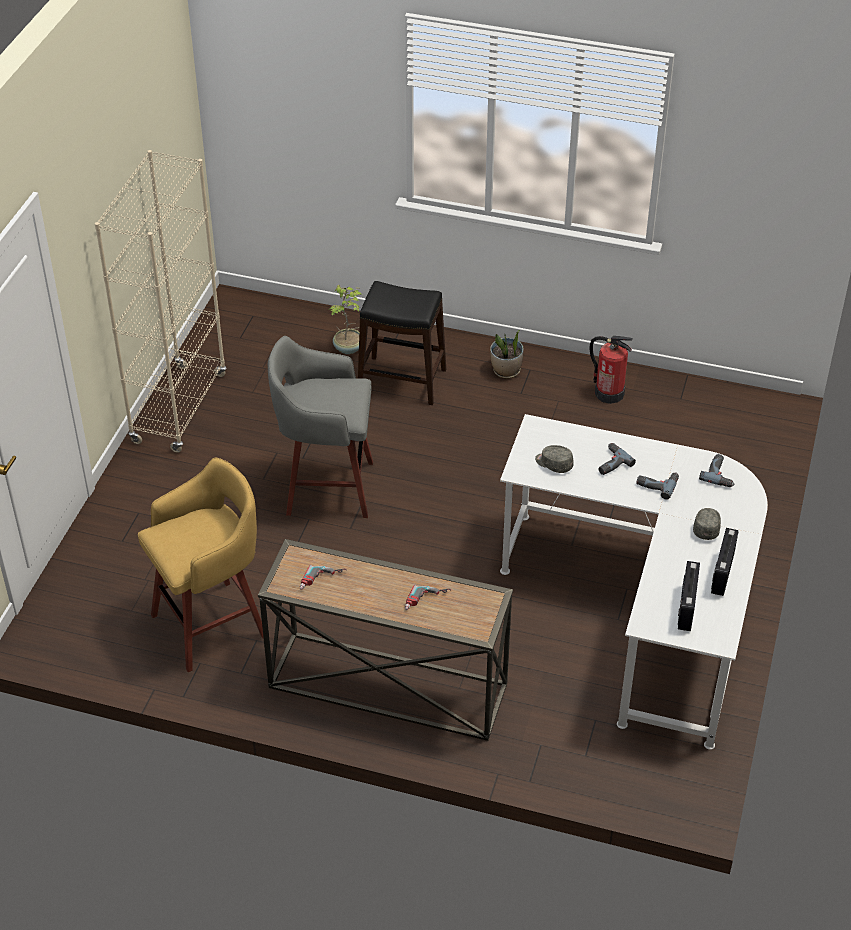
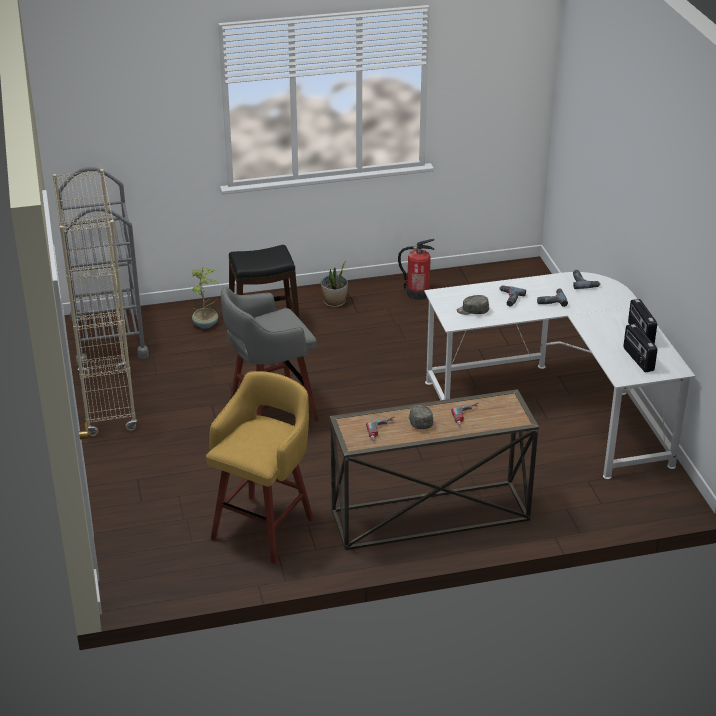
camera: 30 degrees left, 10 degrees down
(240, 328) = (108, 337): none -> grey cart
(706, 527) = (605, 313): grey cap -> grey cap (419, 421)

